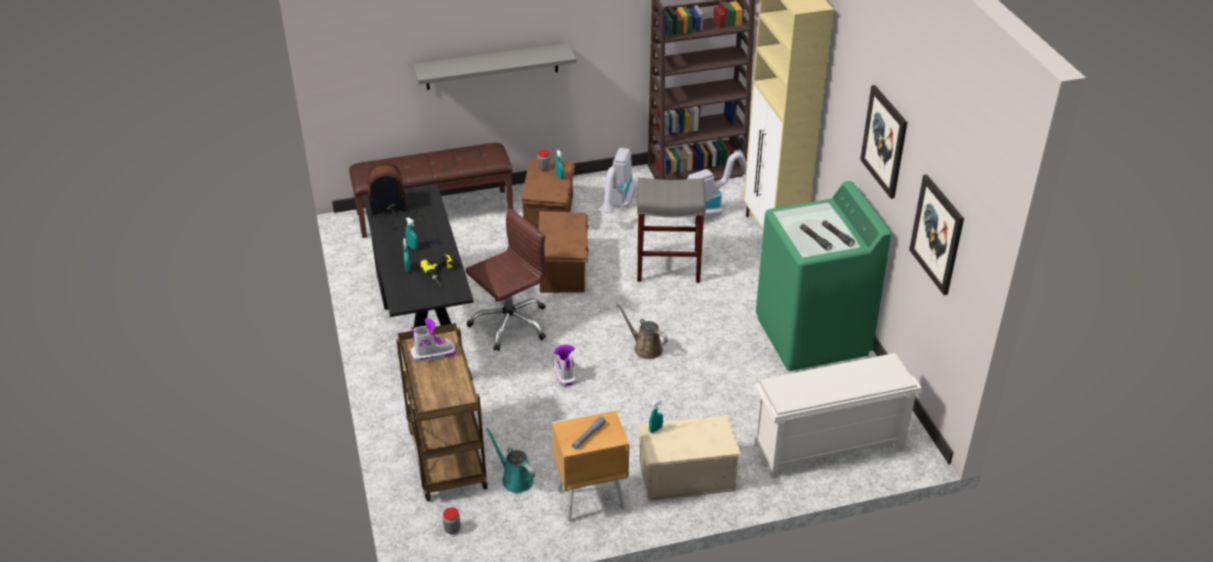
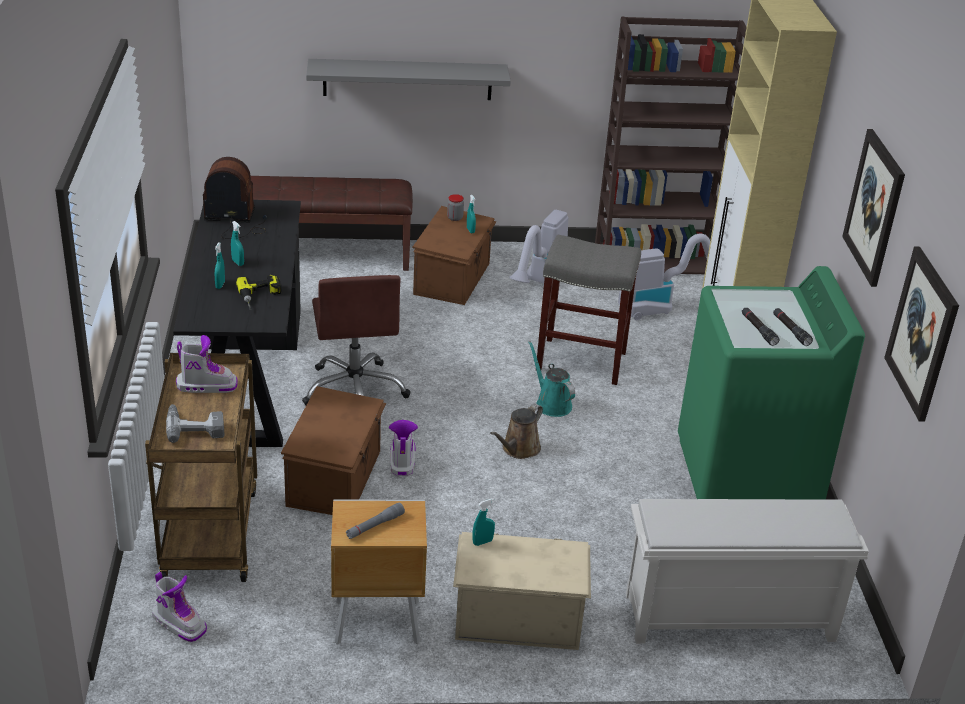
camera: 10 degrees right, 5 degrees down
(439, 387) = (195, 426): none -> power drill
(452, 529) = (180, 623): jar -> boot
(510, 324) = (355, 391): brown office chair -> brown office chair turned 105 degrees clockwise
(515, 479) = (287, 576): turquoise watering can -> turquoise watering can (551, 403)
(564, 269) = (447, 341): brown storage box -> brown storage box (336, 478)
(645, 348) = (518, 449): brown watering can -> brown watering can turned 105 degrees counterclockwise

